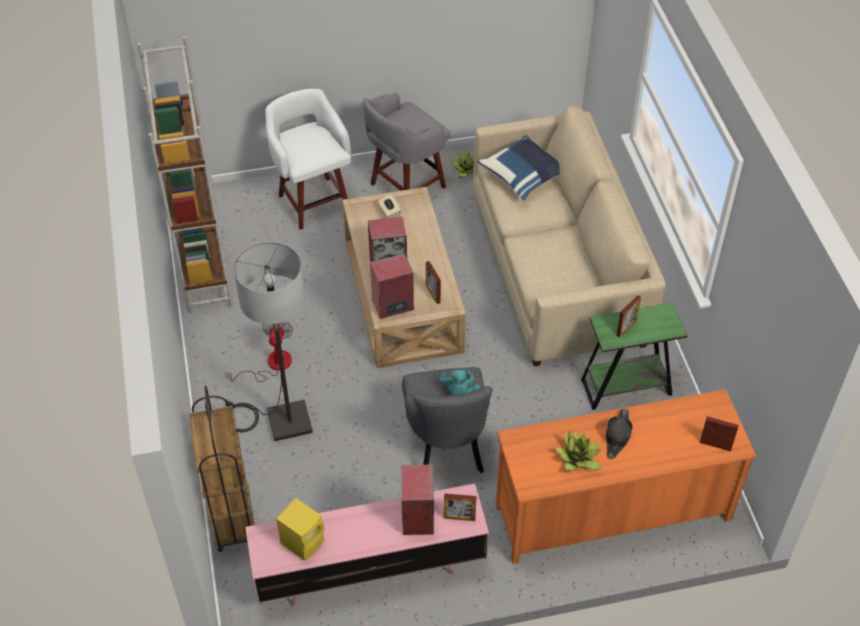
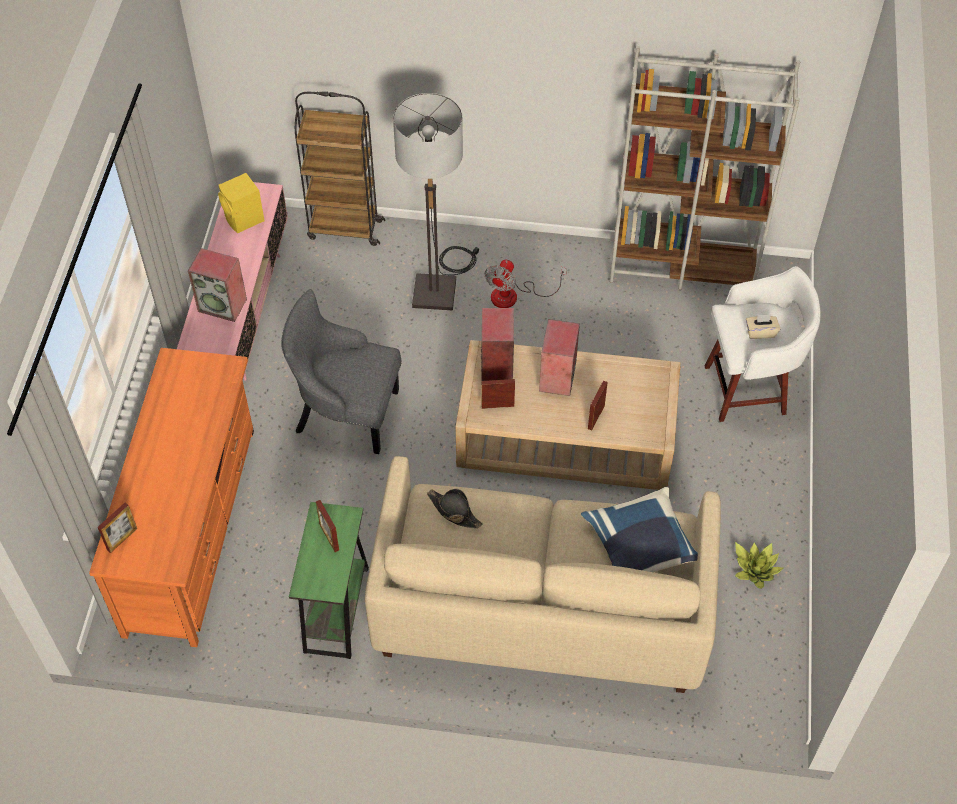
camera: 110 degrees right, 5 degrees up
(271, 365) = (514, 296): fan -> fan turned 90 degrees clockwise
(389, 213) = (641, 401): beige tissue box -> beige tissue box (760, 332)
(406, 187) = (744, 490): grey stool -> none
(459, 392) = (348, 383): turquoise plush toy -> none
(459, 517) = (203, 336): picture frame -> picture frame (596, 417)
(578, 458) = (177, 411): potted plant -> none
(617, 436) = (183, 455): black hat -> black hat (454, 511)

